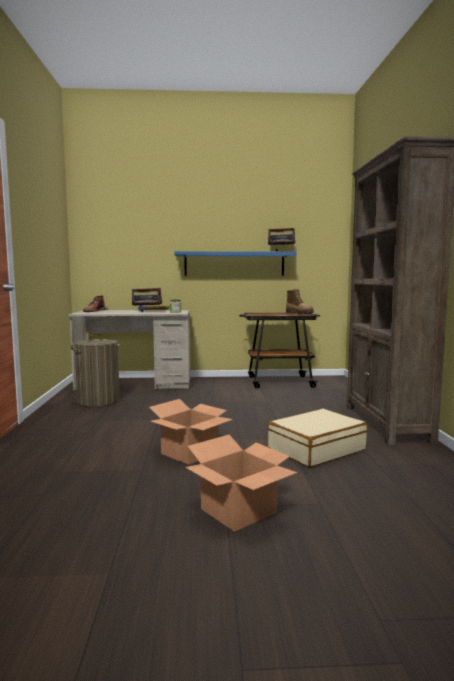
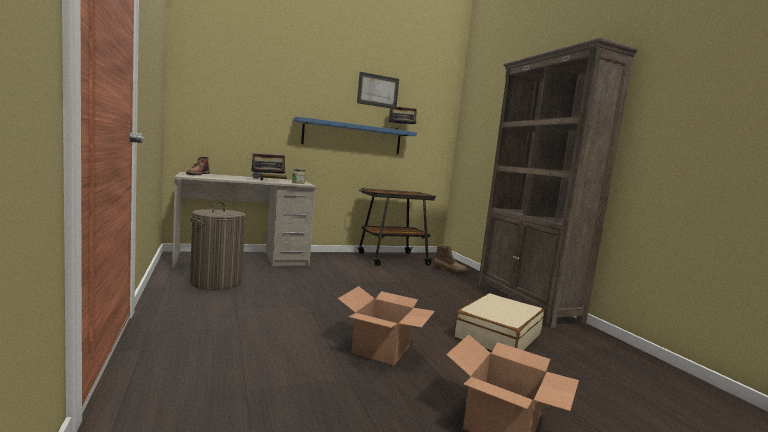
camera: 20 degrees left, 0 degrees up
(256, 215) = (378, 90): none -> picture
(299, 314) = (417, 193): boot -> boot (450, 272)

